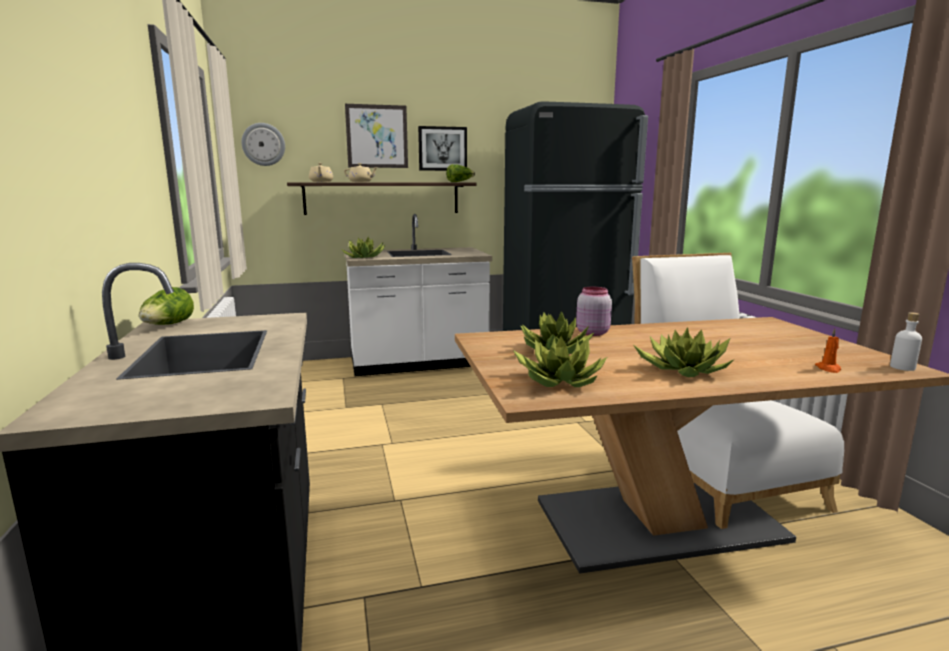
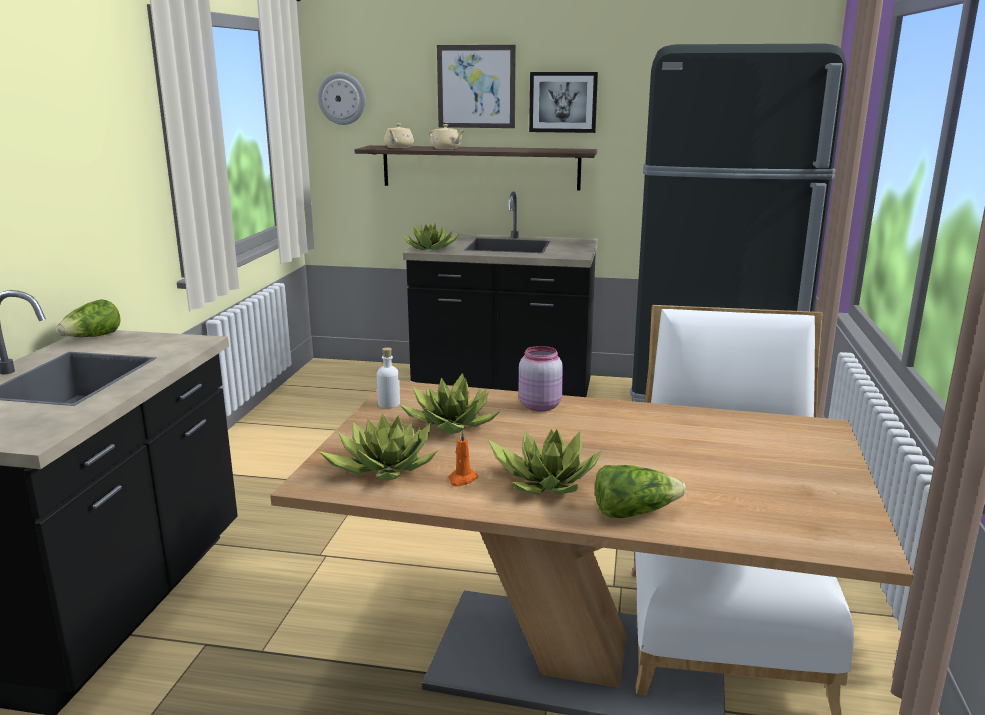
camera: 25 degrees right, 5 degrees up
(418, 364) = (503, 388): white counter -> black counter
(459, 182) = (576, 151): lettuce -> lettuce (634, 512)
(828, 369) = (739, 521): orange candle -> orange candle (462, 479)
(902, 367) = (857, 543): white bottle -> white bottle (389, 404)

